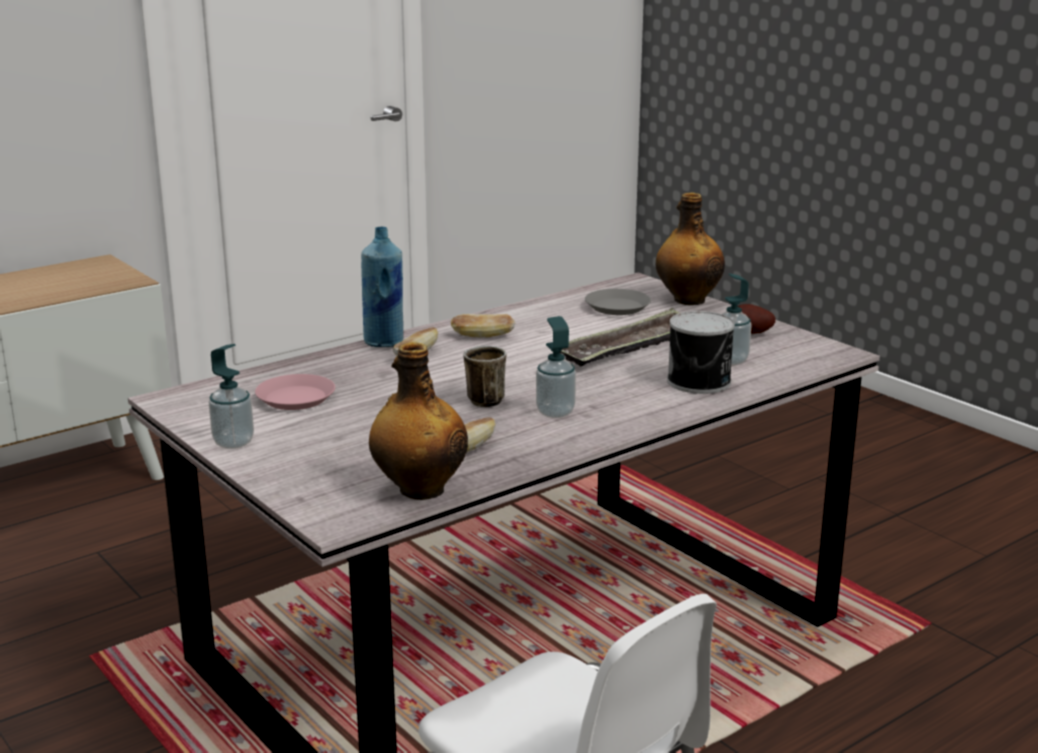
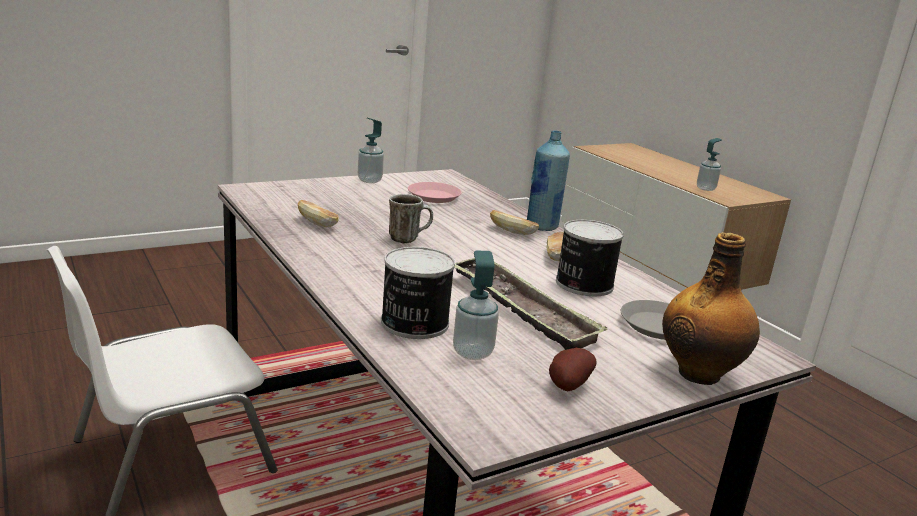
camera: 95 degrees right, 0 degrees up
(419, 489) = (266, 207): bottle -> none
(548, 327) = (582, 284): none -> can
(555, 412) = (369, 256): soap dispenser -> soap dispenser (705, 188)

